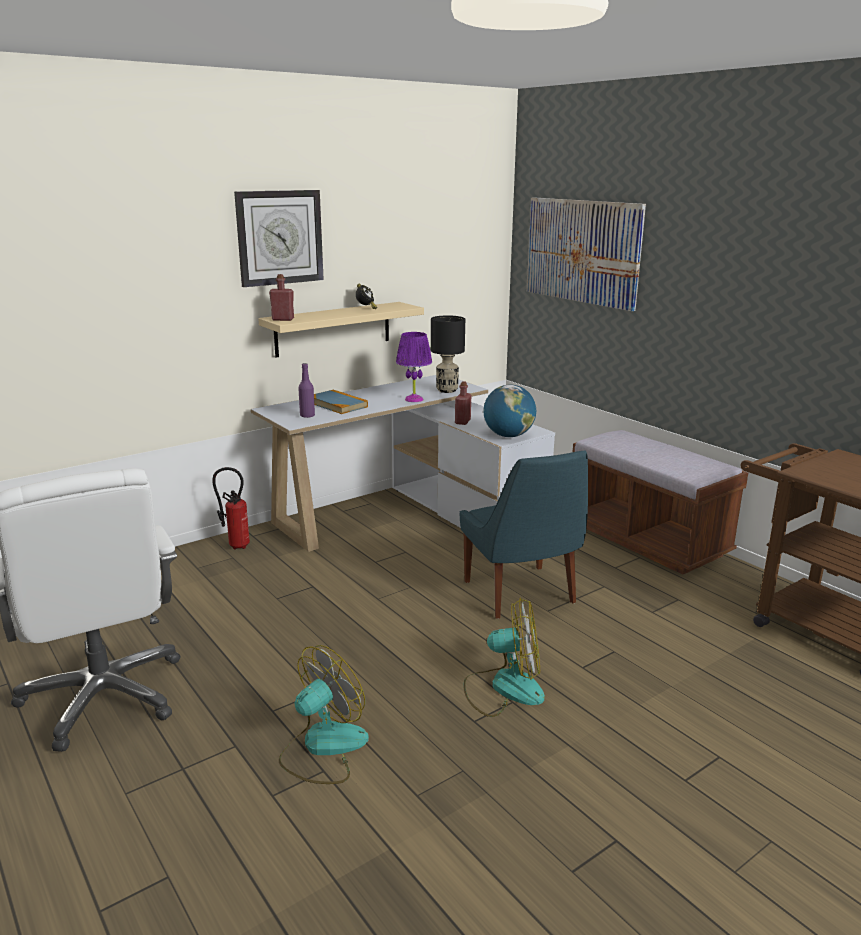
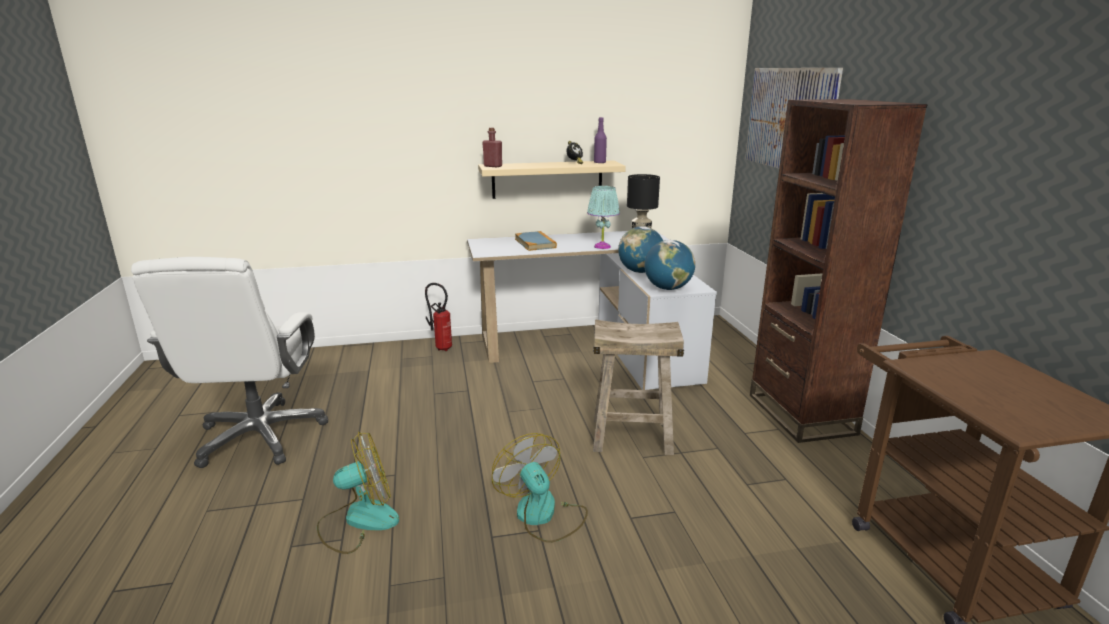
camera: 25 degrees right, 0 degrees up
(279, 237) = (500, 97): wall clock -> none
(307, 416) = (500, 249): purple bottle -> purple bottle (599, 162)
(414, 399) = (602, 246): purple table lamp -> turquoise table lamp
(462, 422) = (640, 271): red bottle -> globe
(504, 688) = (543, 515): fan -> fan turned 150 degrees counterclockwise
(521, 594) = (631, 436): blue chair -> beige stool
(647, 540) = (801, 414): brown bench -> brown bookcase

